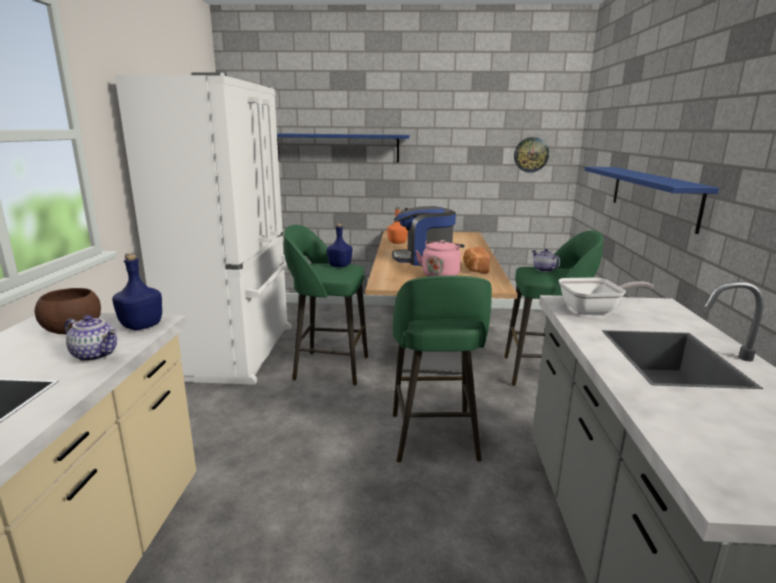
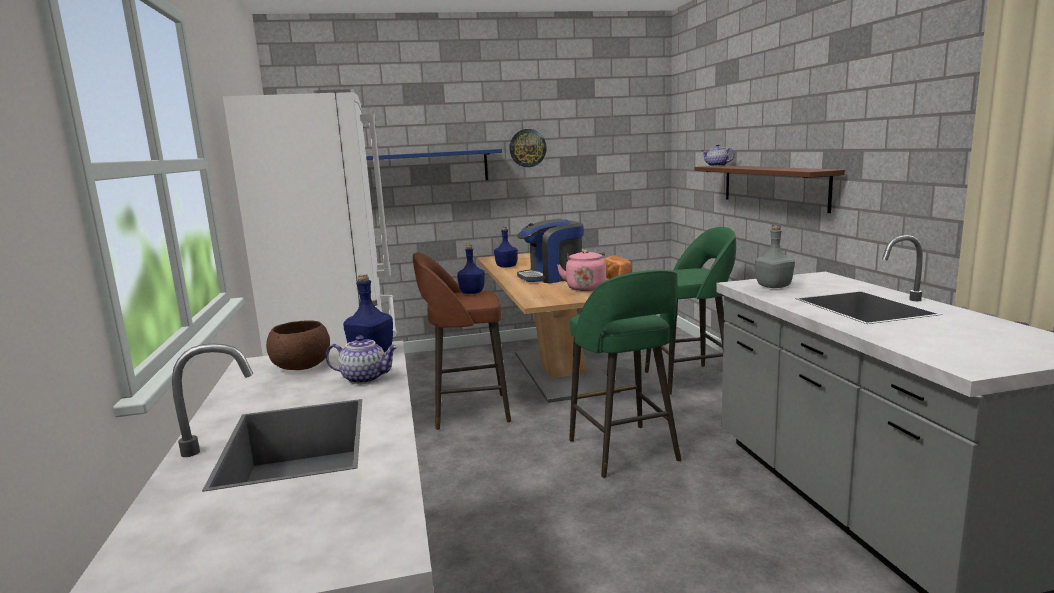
camera: 15 degrees left, 5 degrees down
(329, 367) = (468, 411): green stool -> brown stool
(397, 243) = (506, 266): orange bottle -> blue bottle
(531, 154) = (624, 161): wall clock -> wall clock (527, 148)
(543, 270) = (678, 271): teapot -> teapot (716, 166)
(594, 310) = (774, 287): frying pan -> grey bottle
(652, 195) = (773, 186): blue shelf -> brown shelf

